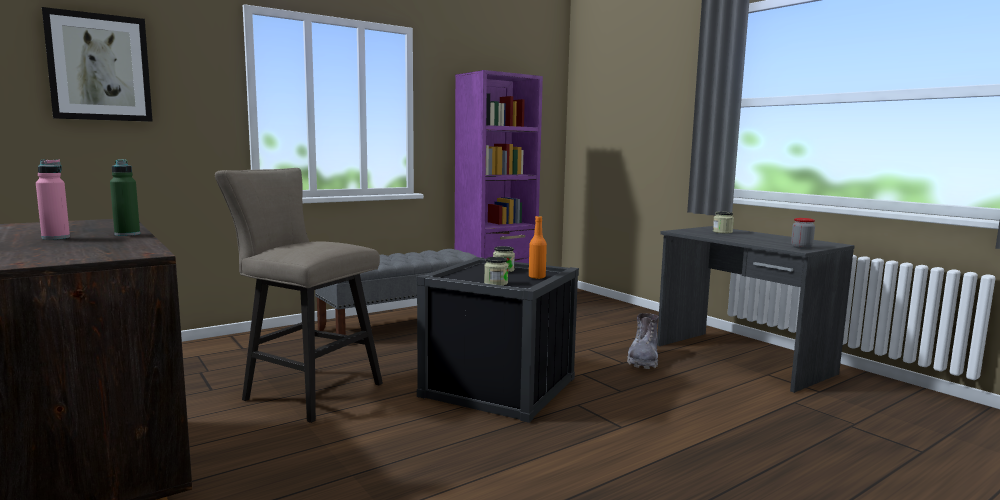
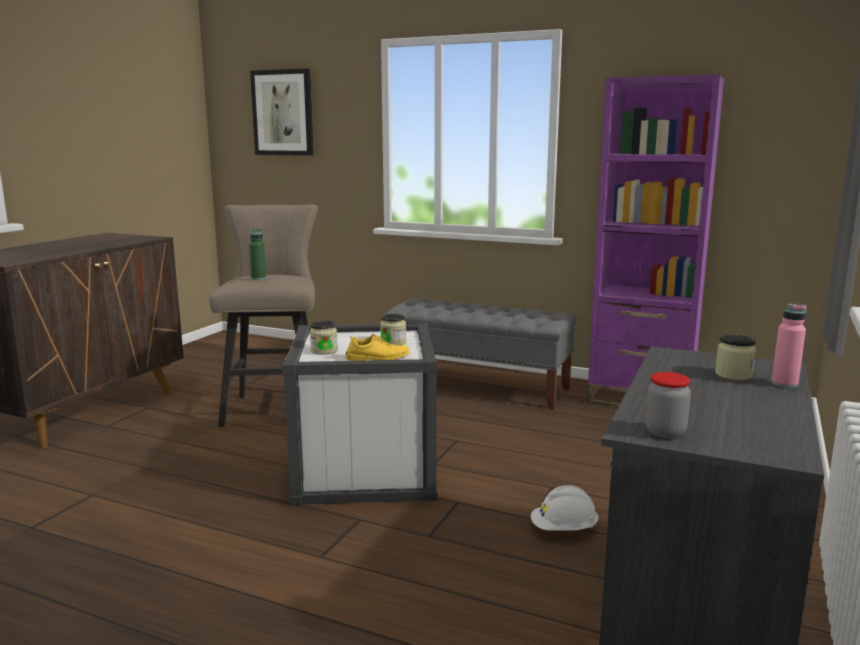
camera: 60 degrees right, 5 degrees up
(56, 238) = (60, 246): pink bottle -> pink bottle (784, 384)
(127, 234) = (85, 249): green bottle -> green bottle (258, 278)
(498, 387) = (364, 470): black storage box -> white storage box
(537, 277) = (378, 358): orange bottle -> yellow shoe
(643, 360) = (564, 530): grey boot -> white hard hat

